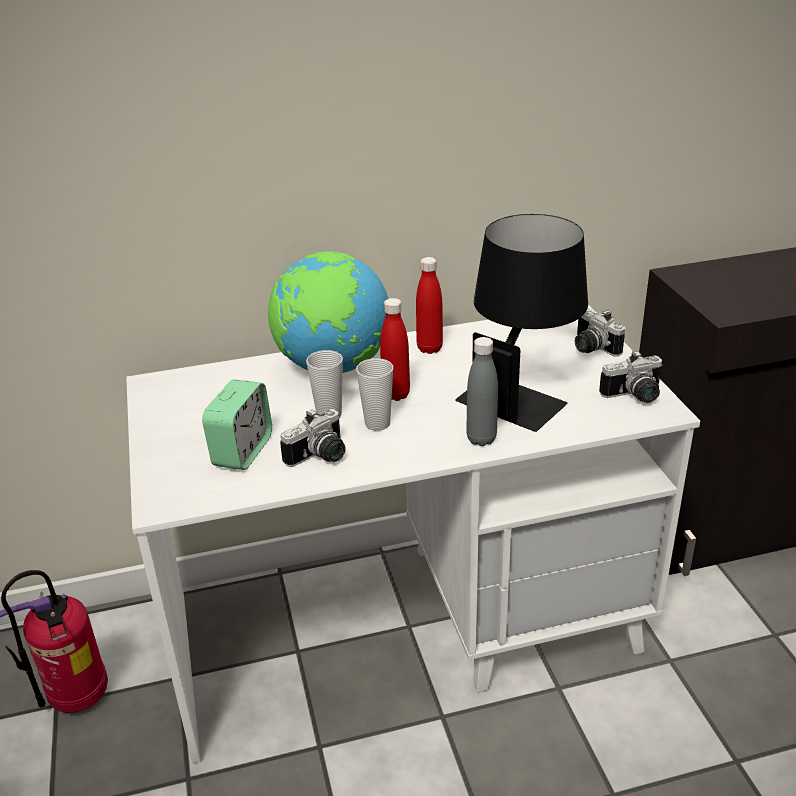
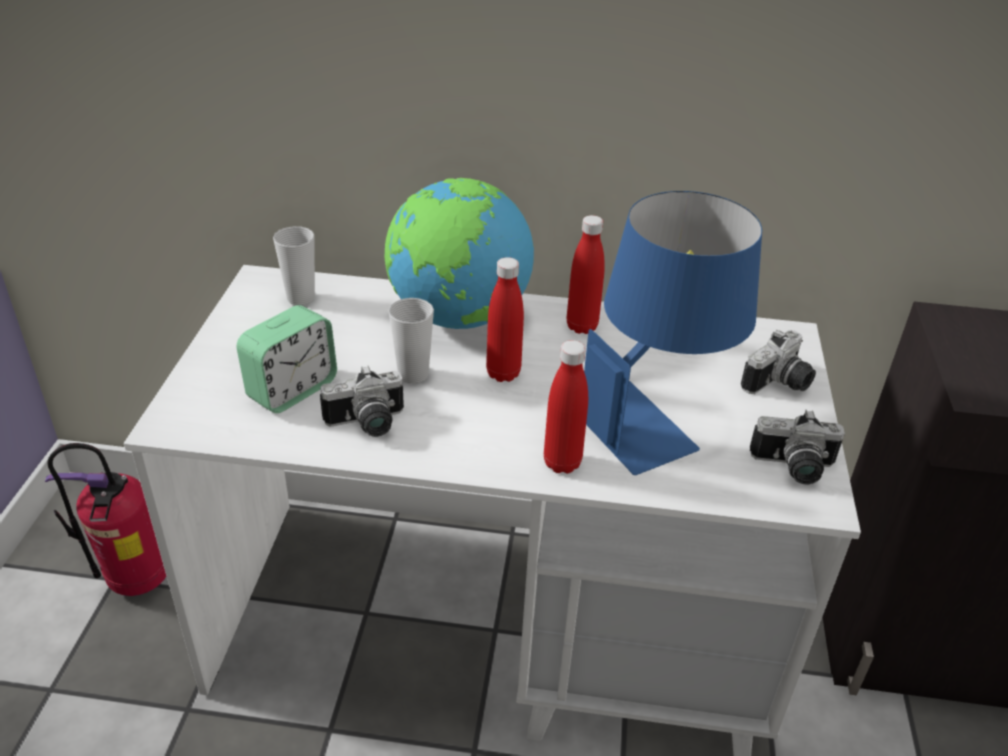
camera: 20 degrees right, 5 degrees up
(377, 423) = (457, 403): cup -> cup (300, 298)
(481, 439) = (562, 463): grey bottle -> red bottle
(521, 392) = (652, 416): black table lamp -> blue table lamp
(591, 348) = (780, 384): camera -> camera turned 120 degrees counterclockwise

